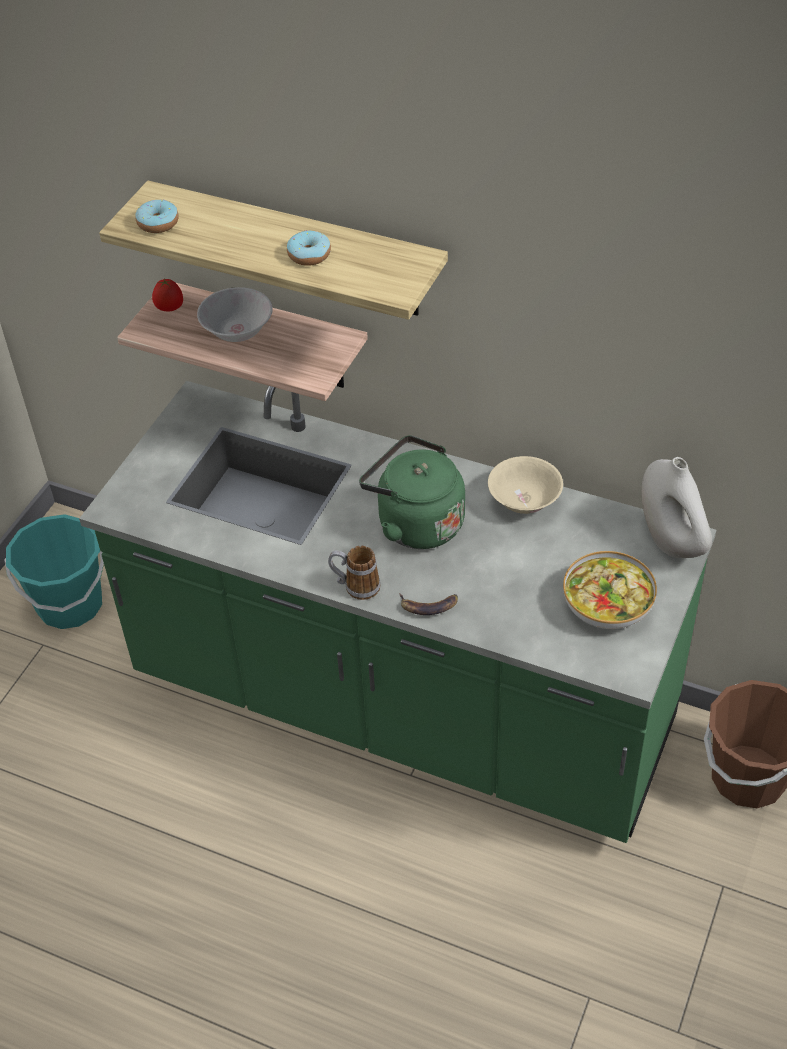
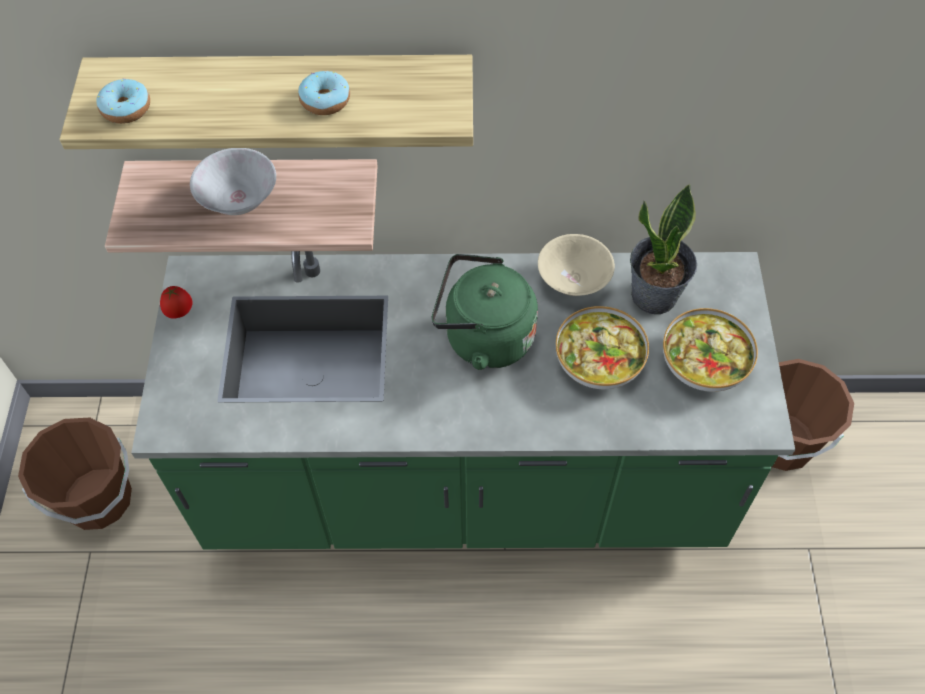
camera: 25 degrees left, 10 degrees up
(70, 604) = (98, 499): turquoise bucket -> brown bucket
(169, 309) = (147, 194): tomato -> tomato (180, 312)
(355, 586) = (461, 428): mug -> none
(428, 606) = (543, 423): banana -> none
(509, 572) = (599, 360): none -> bowl
(593, 536) = (655, 296): none -> potted plant
(671, 541) = (726, 277): white vase -> none

